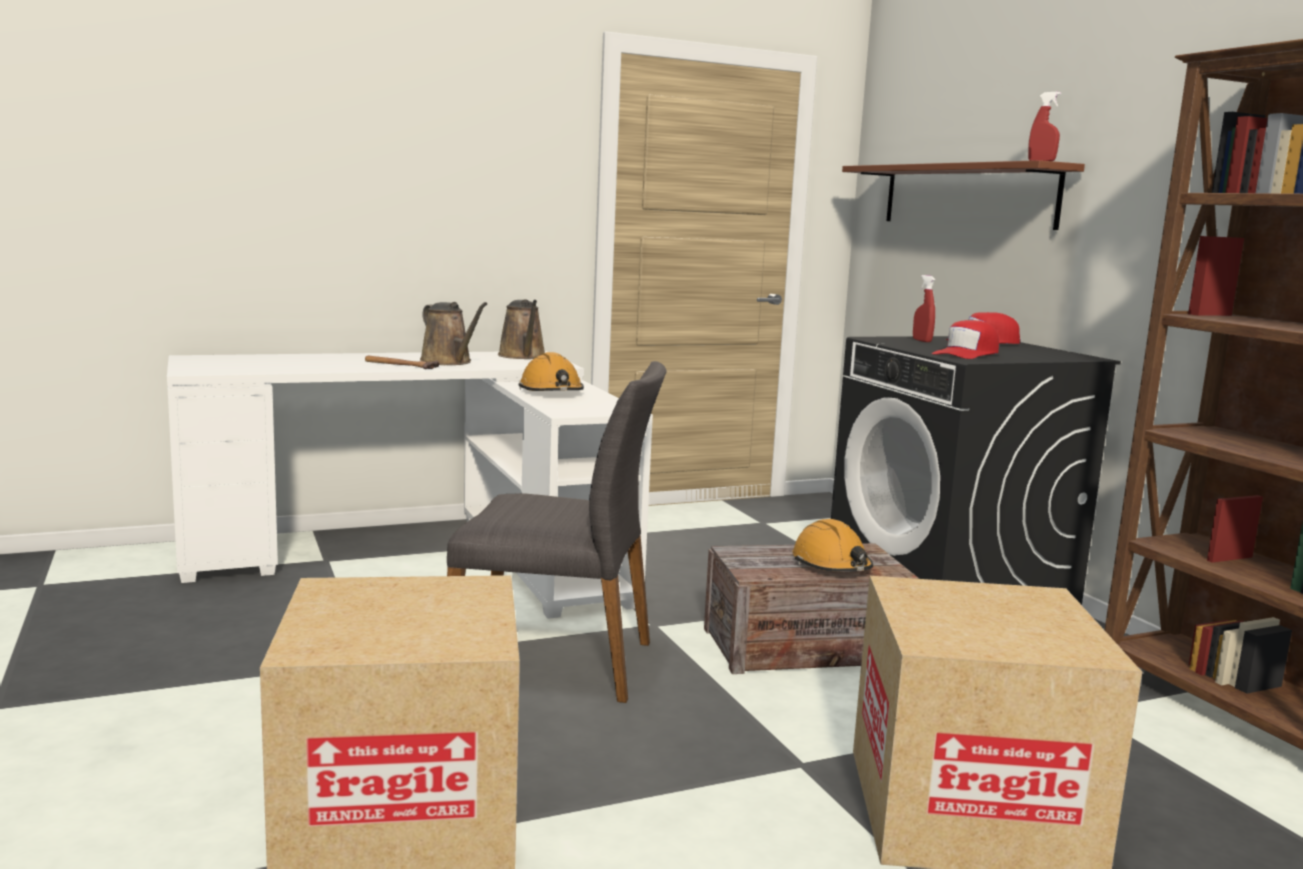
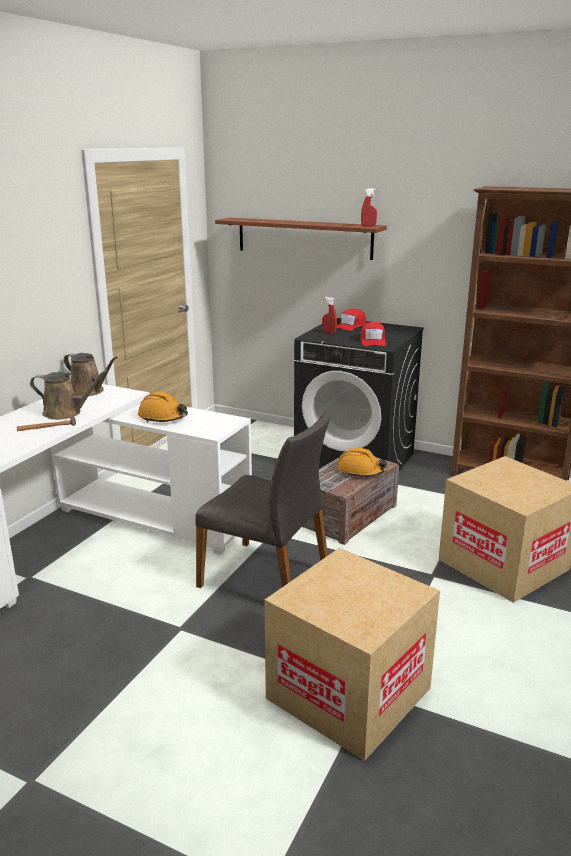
camera: 40 degrees left, 10 degrees up
(555, 661) = (266, 577): grey chair -> grey chair turned 60 degrees clockwise

